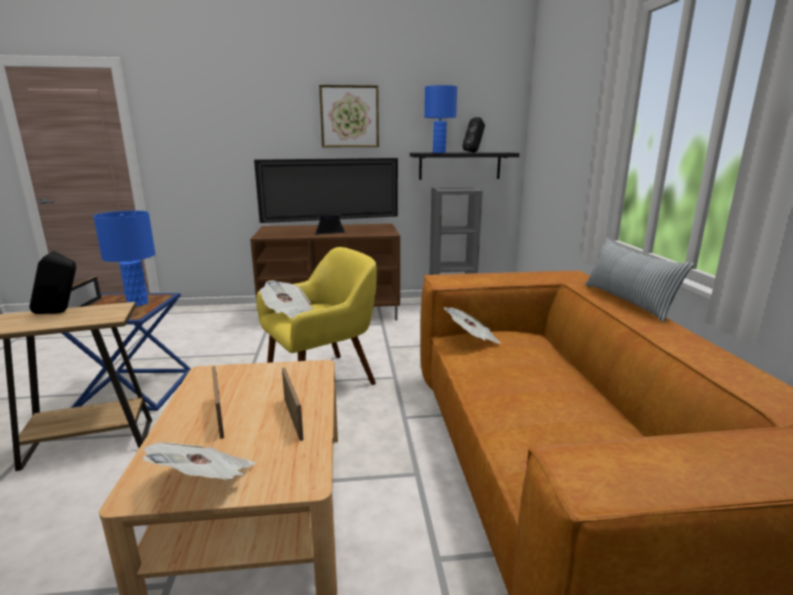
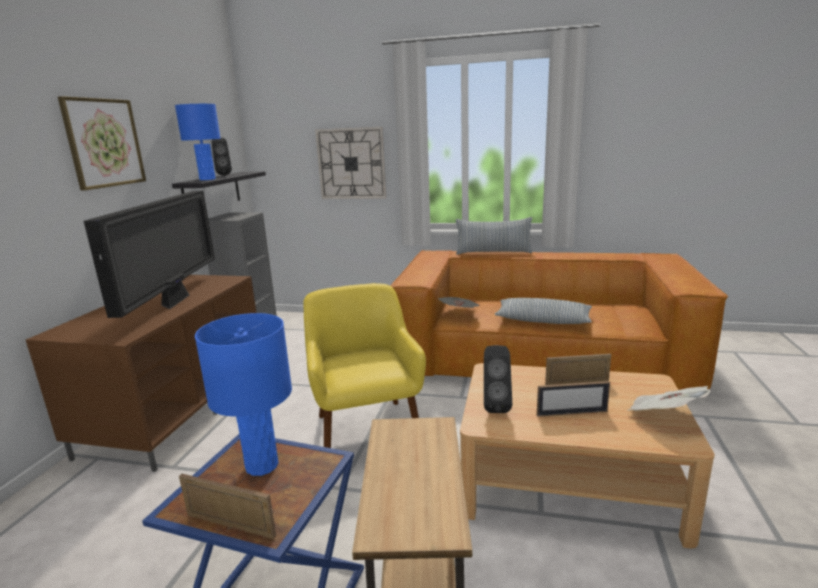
camera: 70 degrees left, 0 degrees up
(60, 312) = (390, 474): black speaker -> black speaker (495, 405)
(288, 313) = (348, 375): newspaper -> none
(500, 392) = (543, 320): none -> pillow
(575, 151) = (351, 164): none -> wall clock

